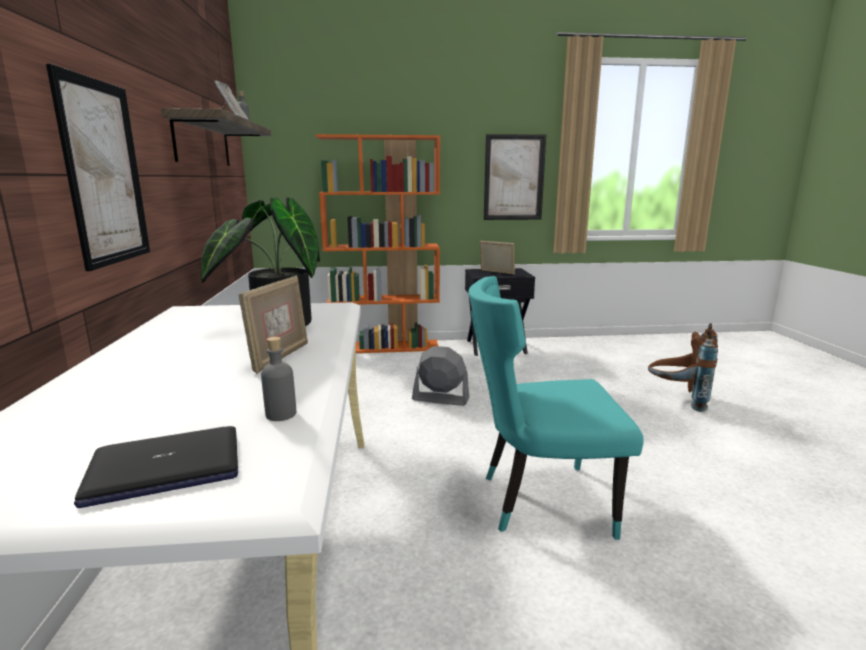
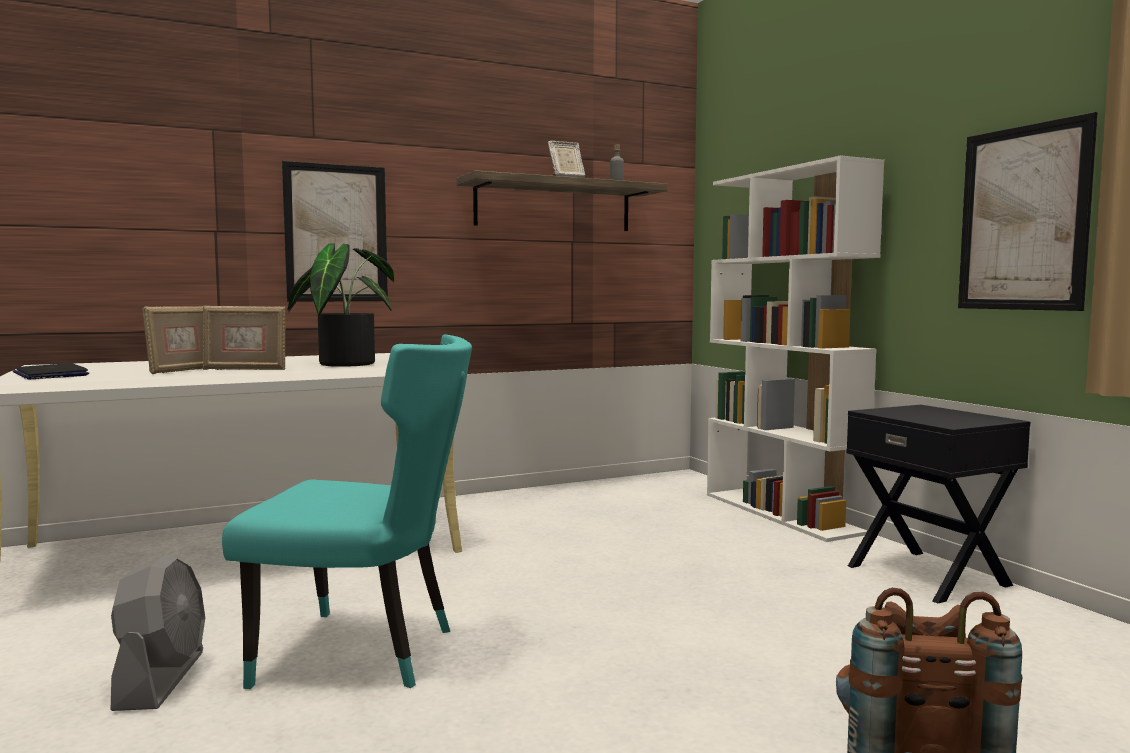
camera: 70 degrees right, 10 degrees down
(281, 414) = (118, 376): grey bottle -> none
(385, 347) = (782, 513): orange bookcase -> white bookcase
(440, 399) = (628, 567): grey fan -> grey fan (161, 679)
(496, 273) = (927, 414): picture frame -> picture frame (181, 370)
(539, 501) = (365, 653): turquoise chair -> turquoise chair turned 120 degrees clockwise

